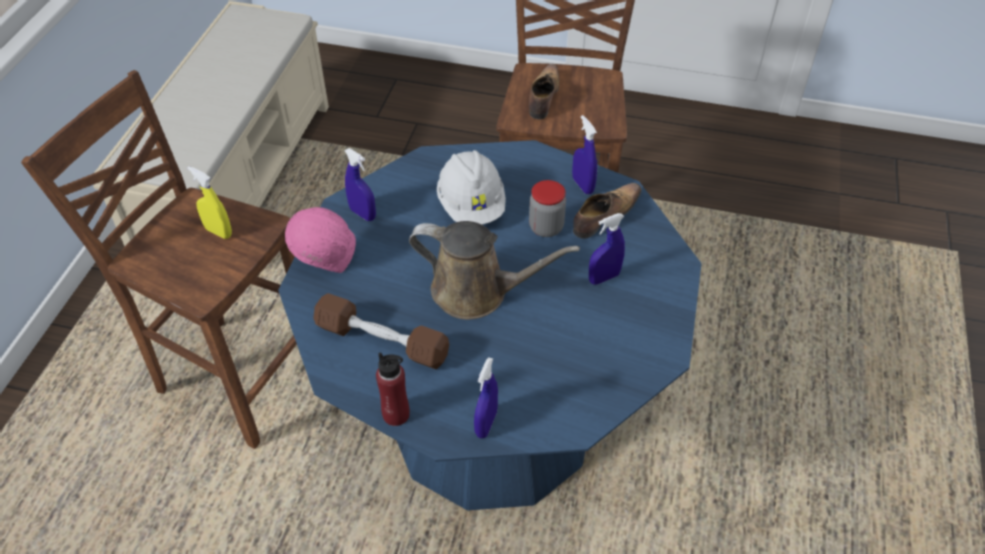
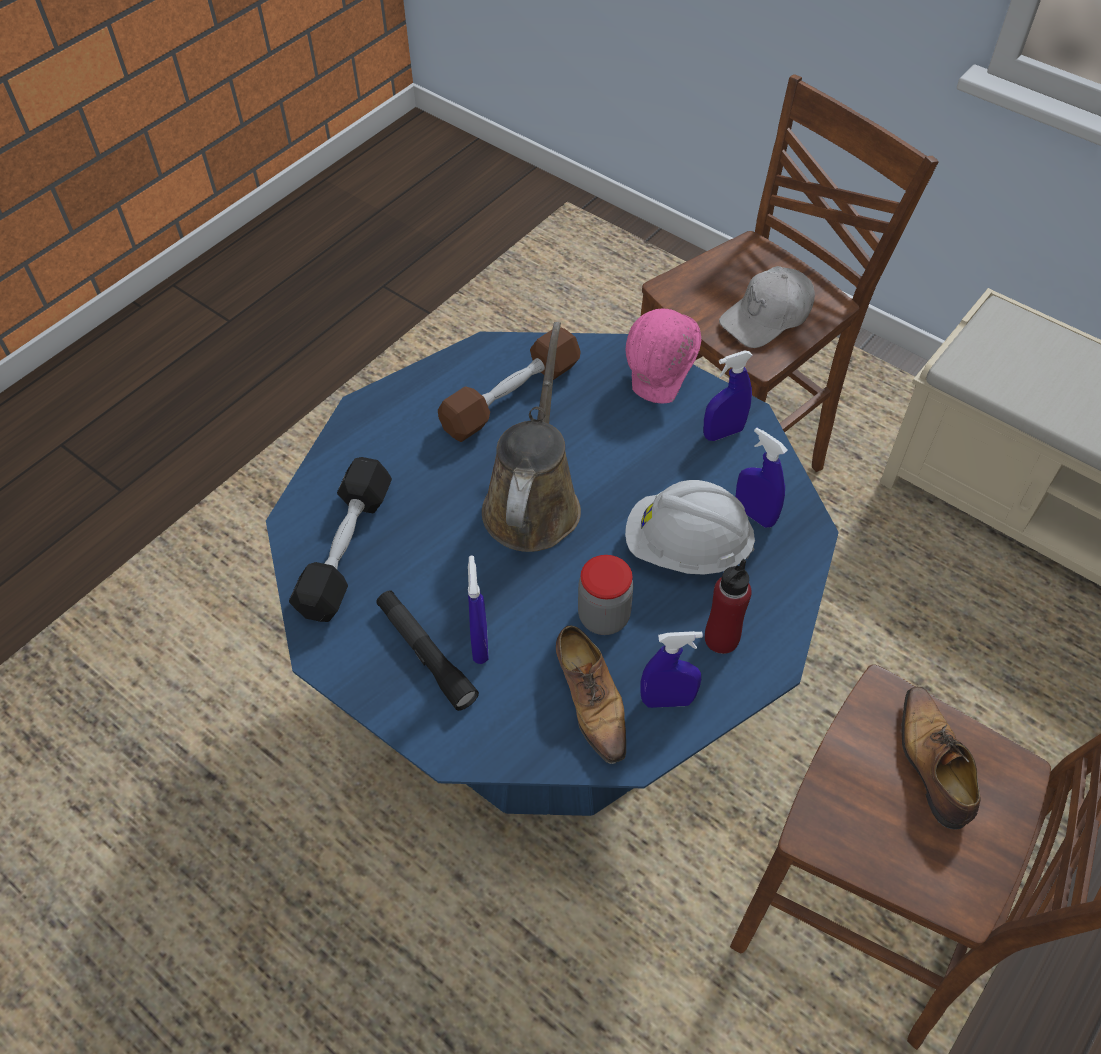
camera: 115 degrees right, 5 degrees up
(218, 232) = (767, 317): yellow spray bottle -> white cap
(396, 414) = (412, 383): red bottle -> red bottle (721, 638)
(477, 292) = (533, 502): brown watering can -> brown watering can turned 150 degrees clockwise
(486, 424) = (353, 447): blue spray bottle -> blue spray bottle (754, 514)
(543, 97) = (932, 764): shoe -> shoe turned 135 degrees counterclockwise
(581, 381) = (346, 550): none -> black dumbbell
(629, 301) = (426, 654): none -> black flashlight

